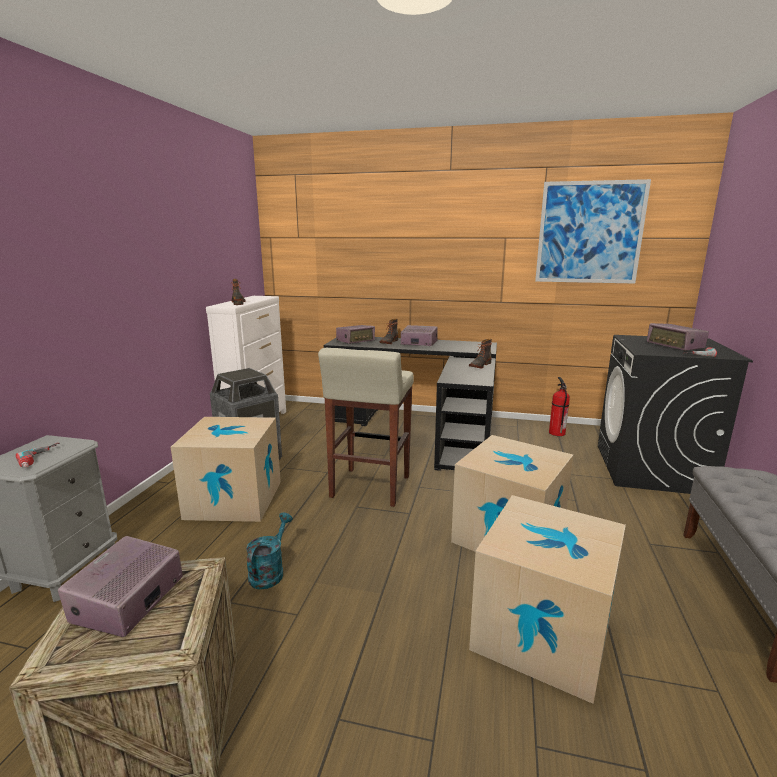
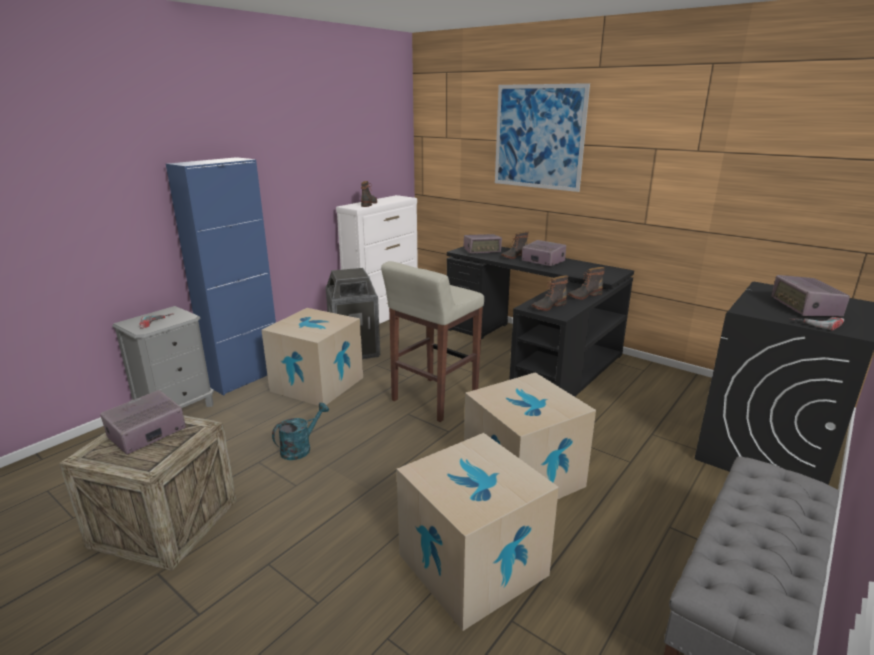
camera: 25 degrees right, 5 degrees up
(137, 512) = (245, 377): none -> blue cabinet
(463, 377) = (548, 306): none -> boot
(556, 433) = (685, 386): fire extinguisher -> none
(589, 233) = (761, 148): picture -> picture (538, 137)

